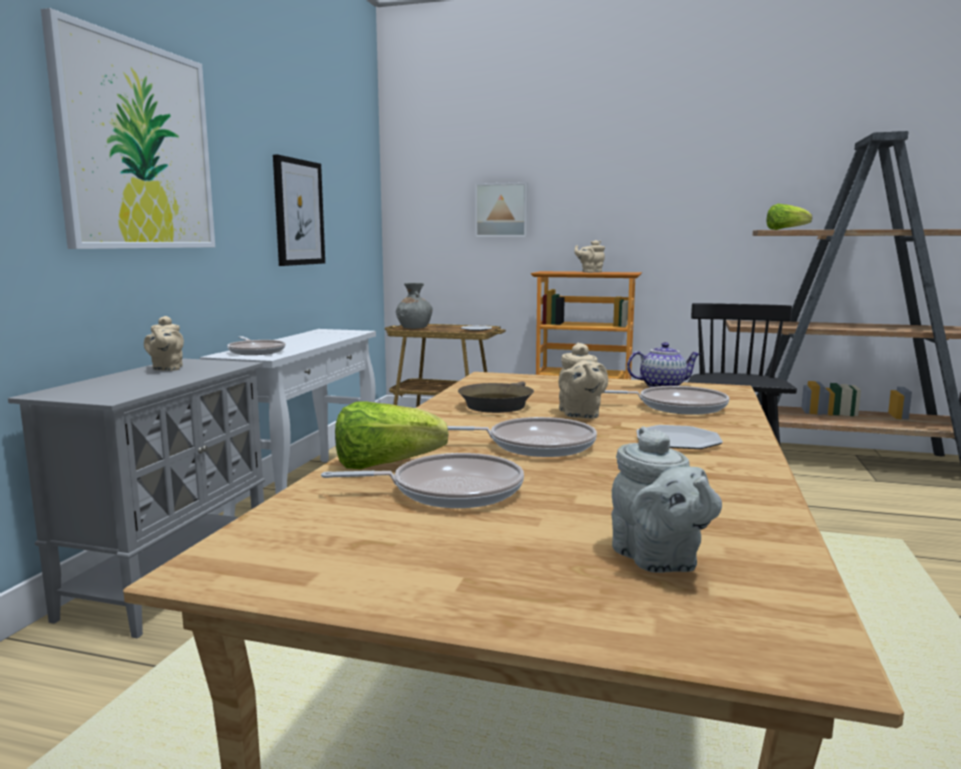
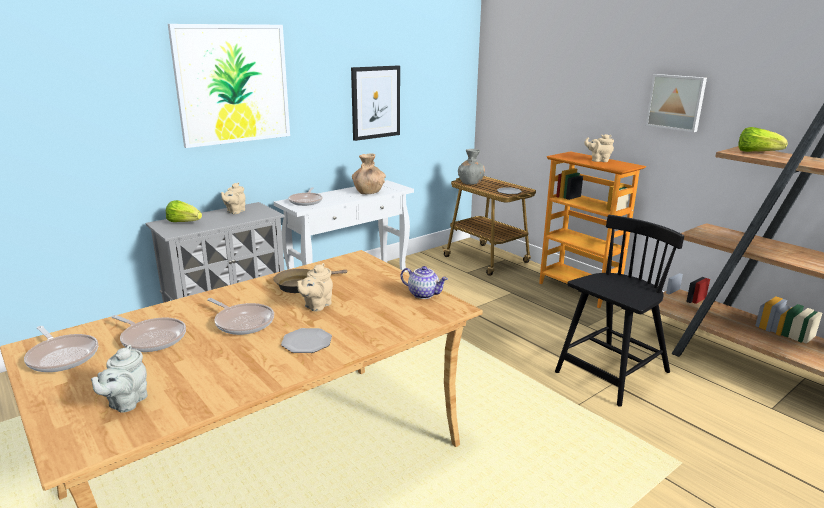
camera: 35 degrees right, 10 degrees up
(324, 338) = (368, 192): none -> brown vase
(385, 465) = (166, 314): lettuce -> lettuce (184, 222)
(502, 210) = (552, 96): picture -> picture (676, 102)
(676, 407) = (379, 315): frying pan -> frying pan (62, 356)

